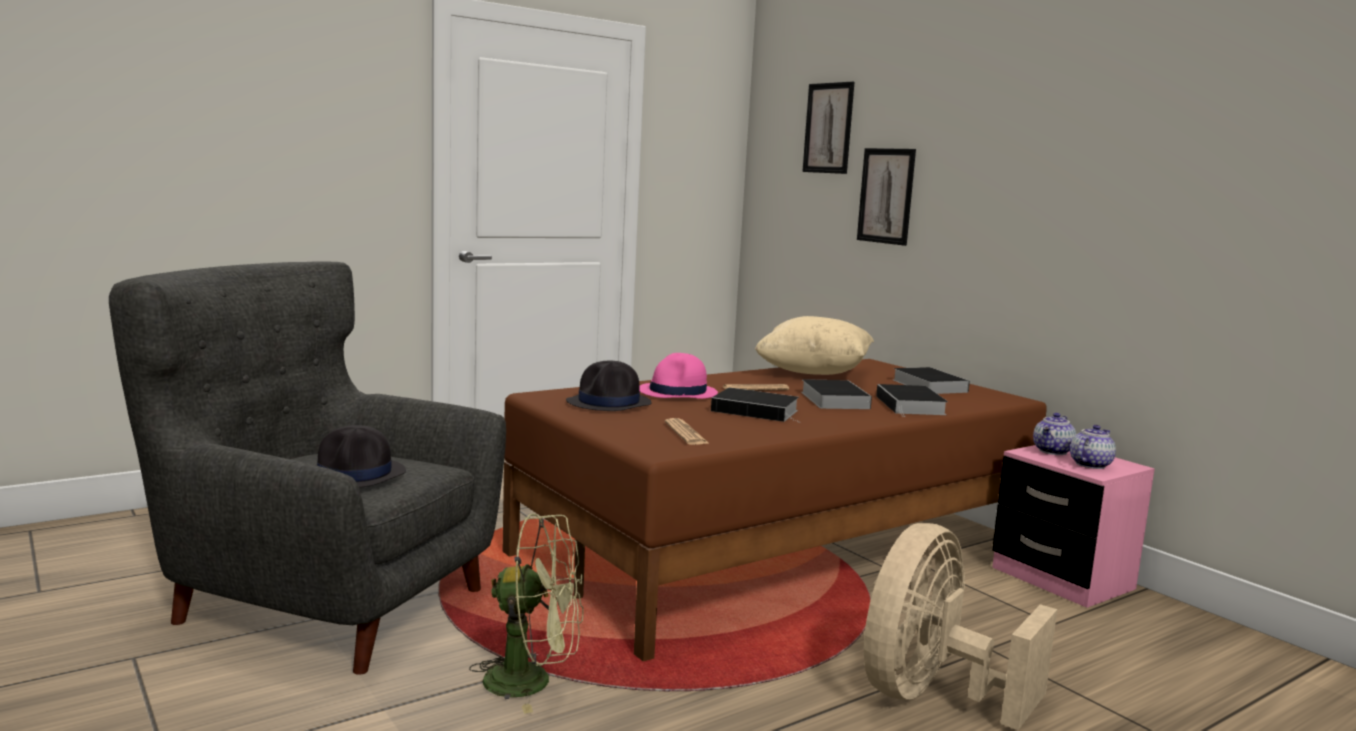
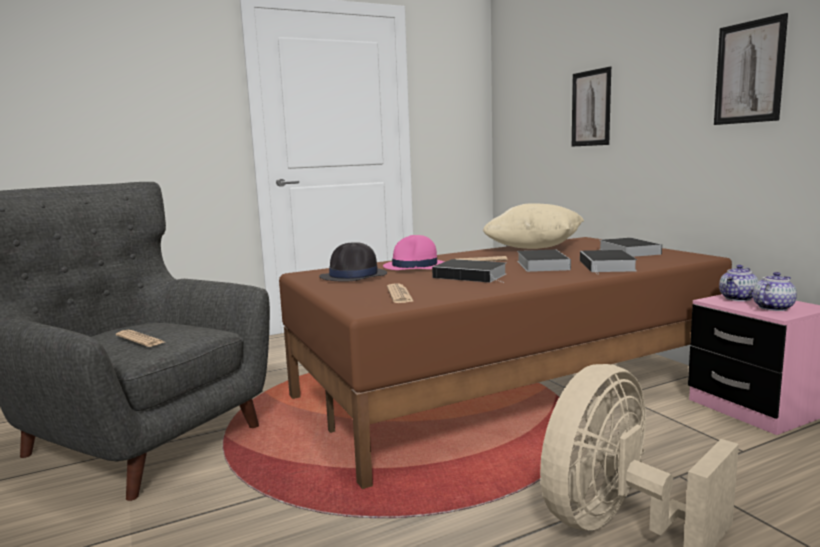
camera: 10 degrees right, 0 degrees up
(355, 475) = (140, 339): black hat -> newspaper
(532, 681) = (263, 508): green fan -> none
(828, 128) = (546, 64): picture -> picture (749, 72)

